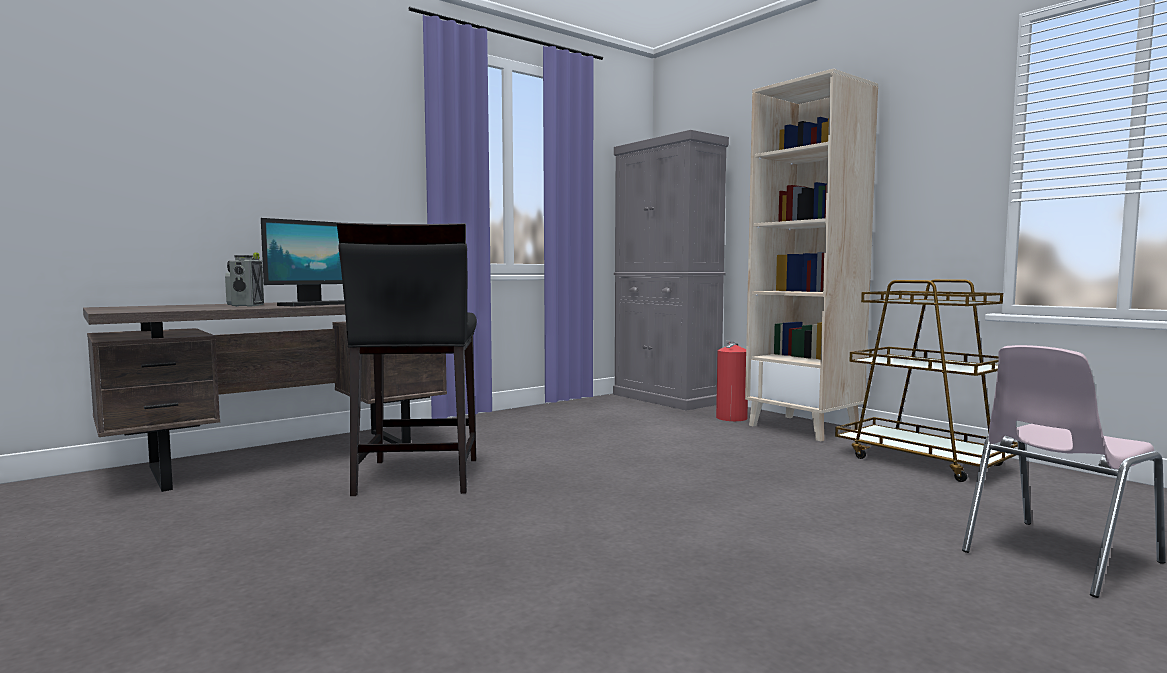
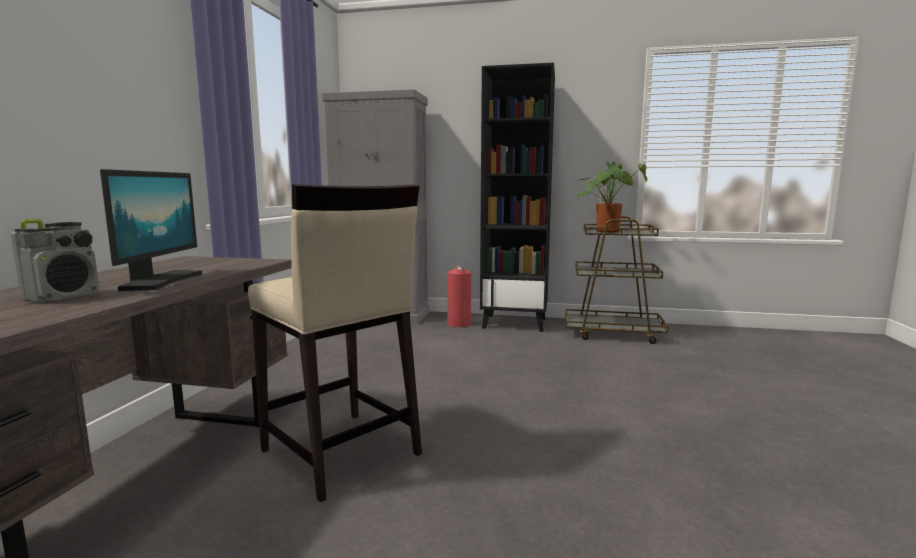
camera: 40 degrees left, 5 degrees up
(245, 305) = (64, 297): radio -> radio turned 105 degrees counterclockwise
(417, 477) = (340, 453): black stool -> beige stool
(804, 428) = (515, 323): beige bookcase -> black bookcase
(916, 300) = (608, 231): none -> potted plant
(1056, 557) = (766, 380): pink chair -> none

